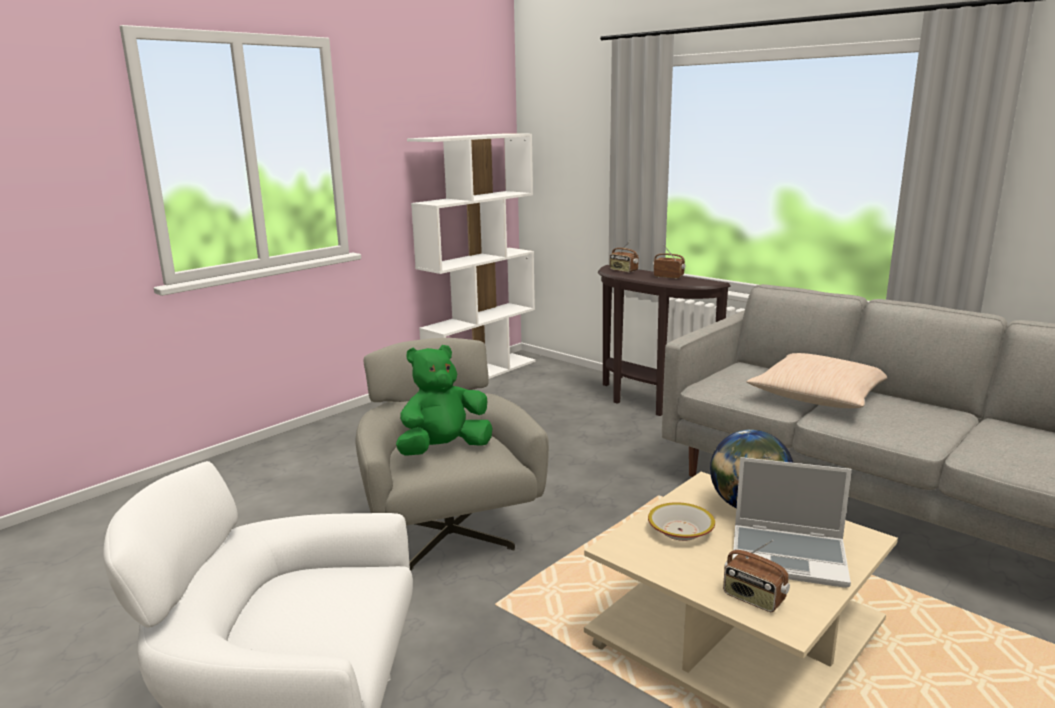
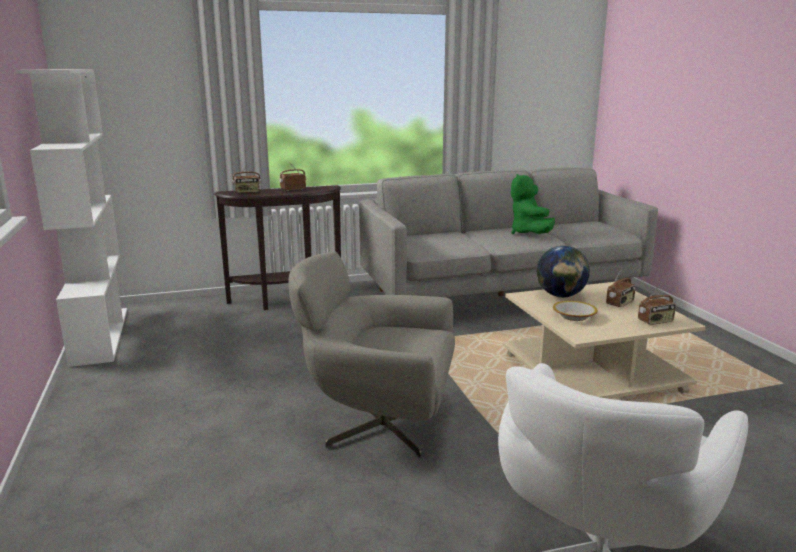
camera: 60 degrees left, 0 degrees up
(444, 449) = (395, 343): green plush toy -> green plush toy (529, 233)
(790, 556) = (620, 303): laptop -> radio
(819, 396) = (472, 238): beige pillow -> none

